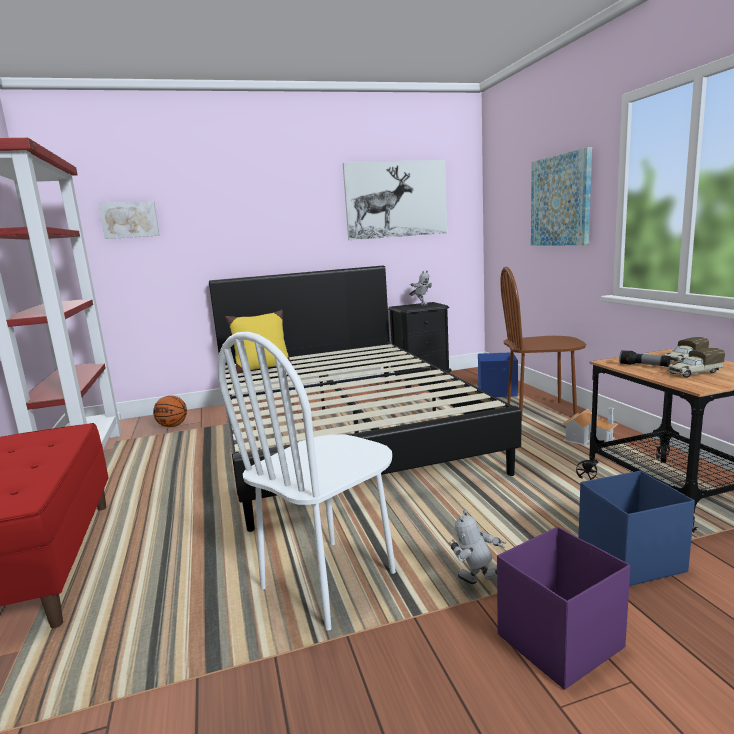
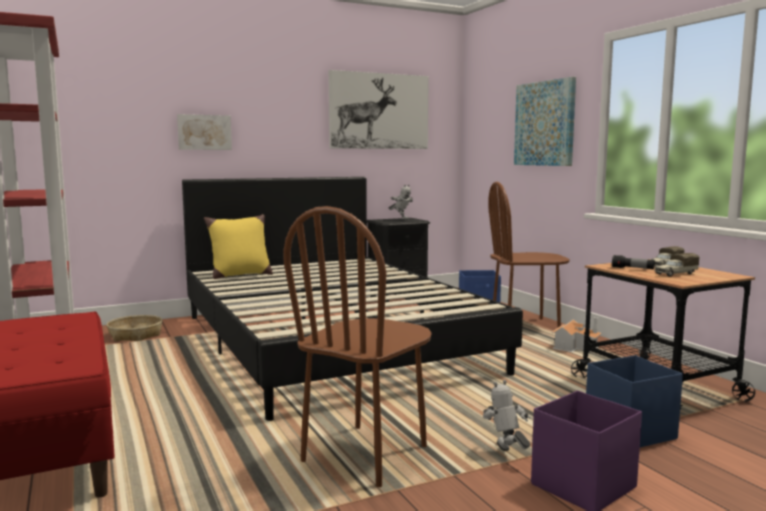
camera: 10 degrees left, 5 degrees down
(130, 220) = (102, 109): picture -> picture (204, 132)
(172, 426) = (135, 335): basketball -> basket
(329, 581) = (366, 455): white chair -> brown chair
(480, 588) = (506, 454): toy robot -> toy robot turned 45 degrees clockwise

